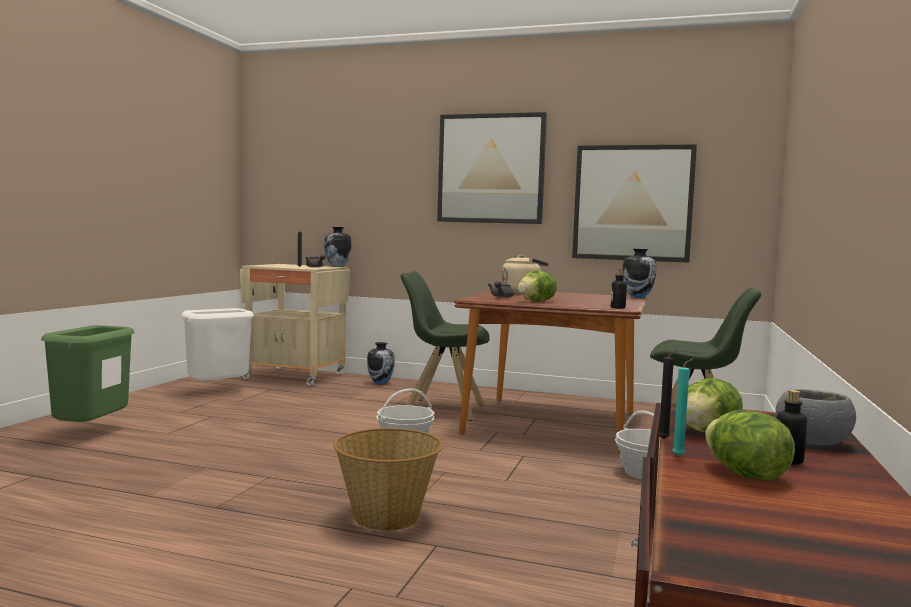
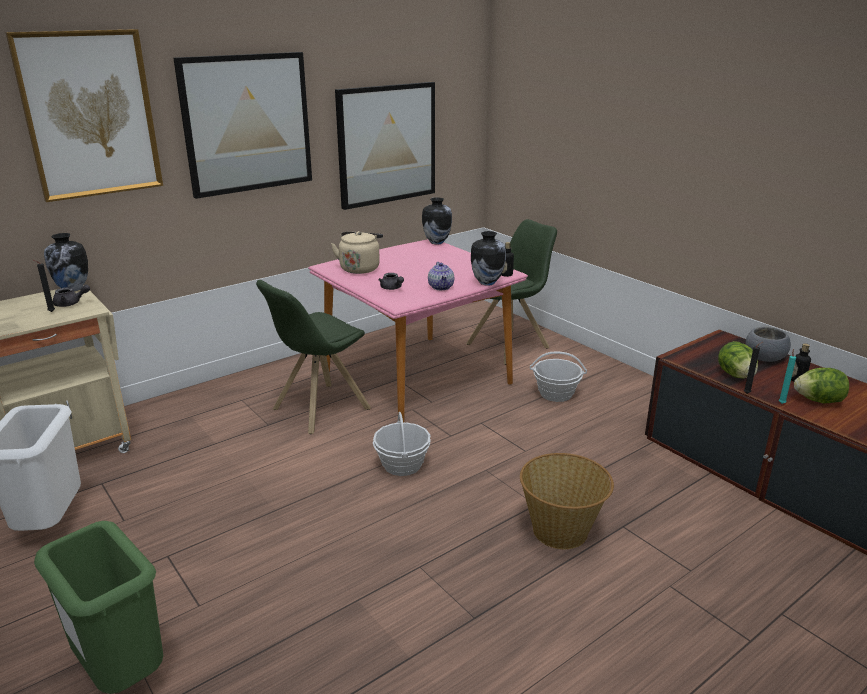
camera: 55 degrees left, 20 degrees up
(380, 152) = (90, 115): none -> picture
(380, 383) = (180, 407): vase -> vase (487, 282)
(536, 301) = (441, 287): lettuce -> teapot
(552, 423) = (418, 378): brown dining table -> pink dining table

